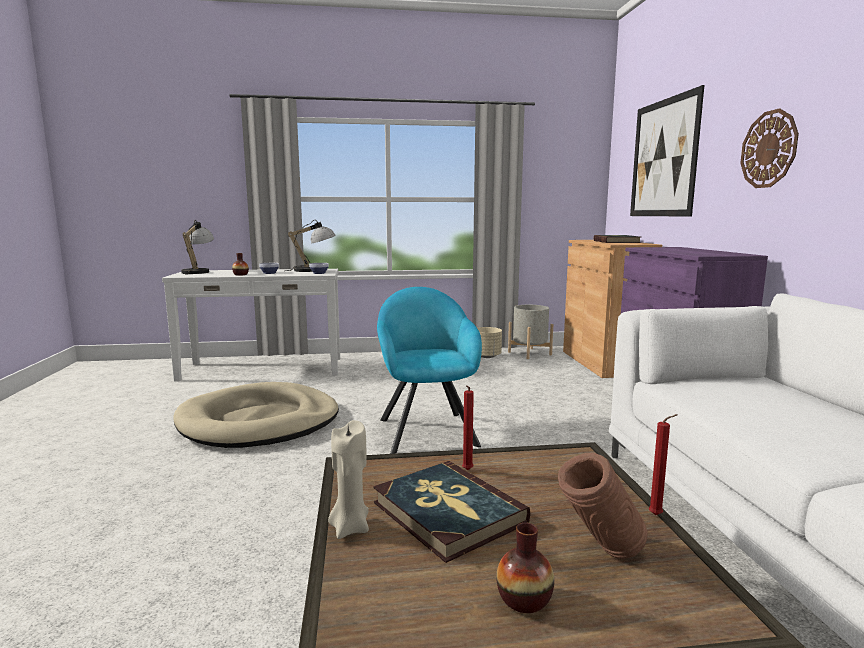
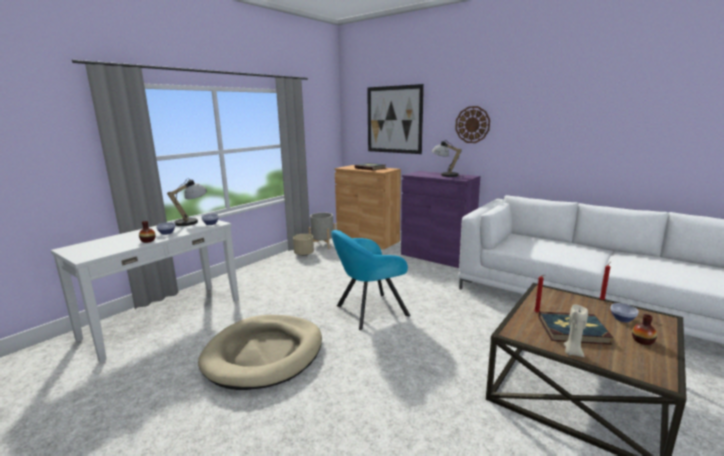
camera: 45 degrees left, 5 degrees up
(198, 272) = (81, 248): table lamp -> table lamp (445, 175)
(426, 429) = (368, 311): turquoise armchair -> turquoise armchair turned 60 degrees counterclockwise
(600, 555) = (622, 319): brown vase -> bowl

